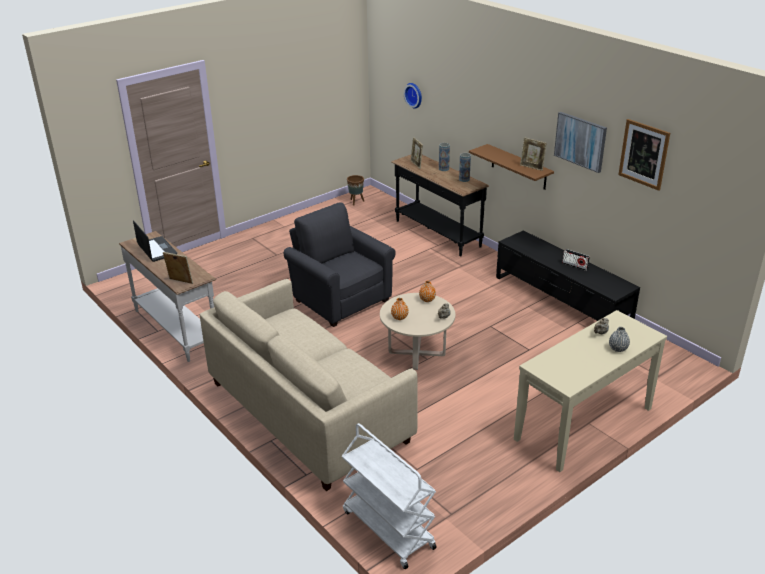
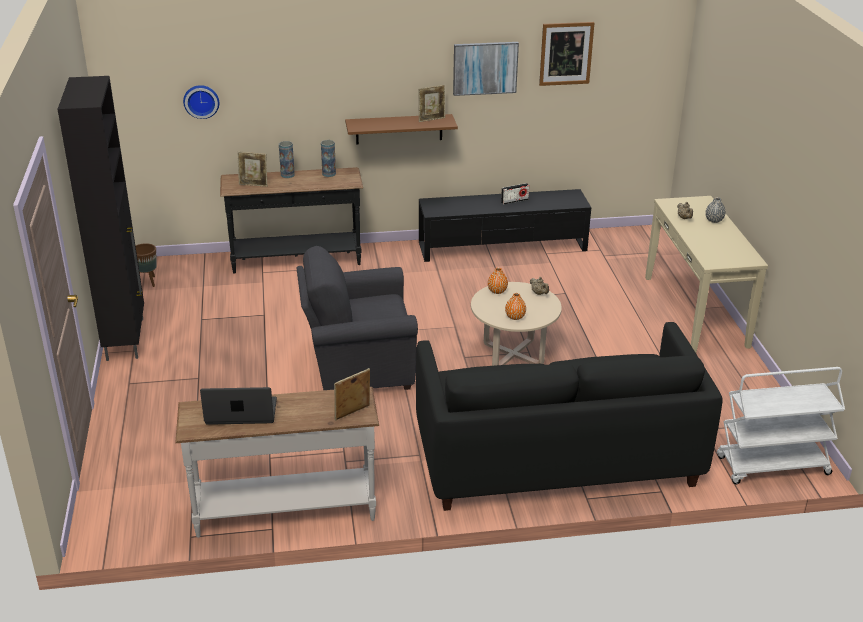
camera: 60 degrees left, 0 degrees up
(293, 220) = (126, 338): none -> black cabinet
(307, 412) = (556, 457): beige sofa -> black sofa

